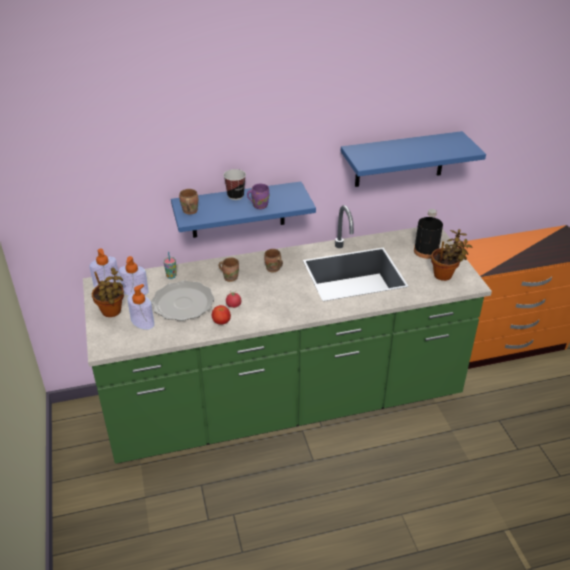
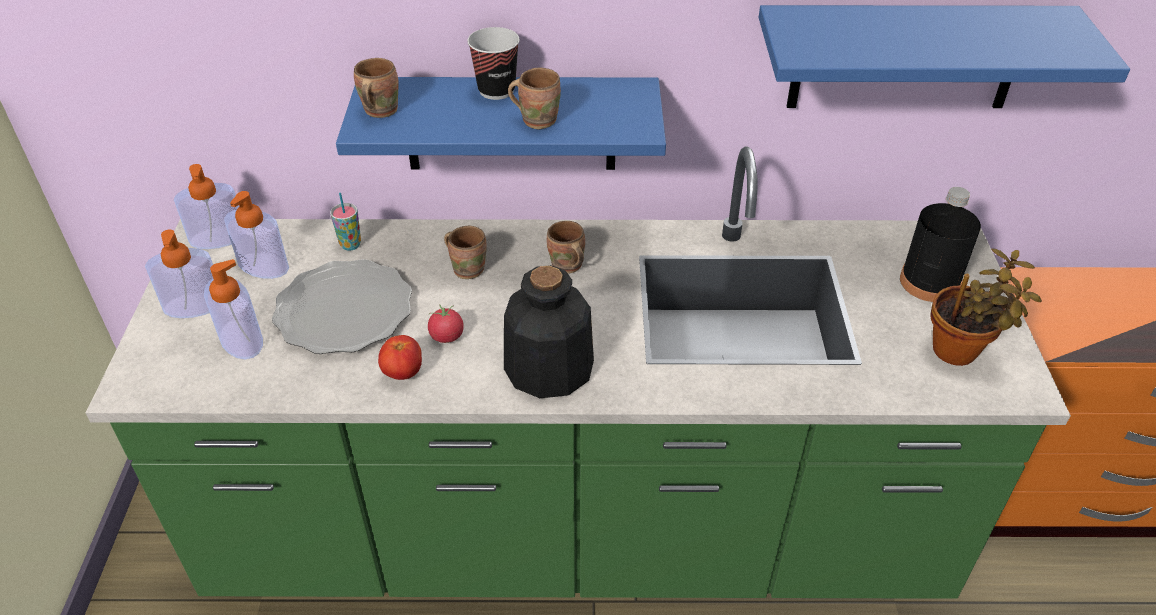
camera: 15 degrees right, 5 degrees up
(112, 312) = (194, 305): potted plant -> soap dispenser
(259, 205) = (537, 119): purple mug -> brown mug
(282, 309) = (547, 368): none -> bottle

